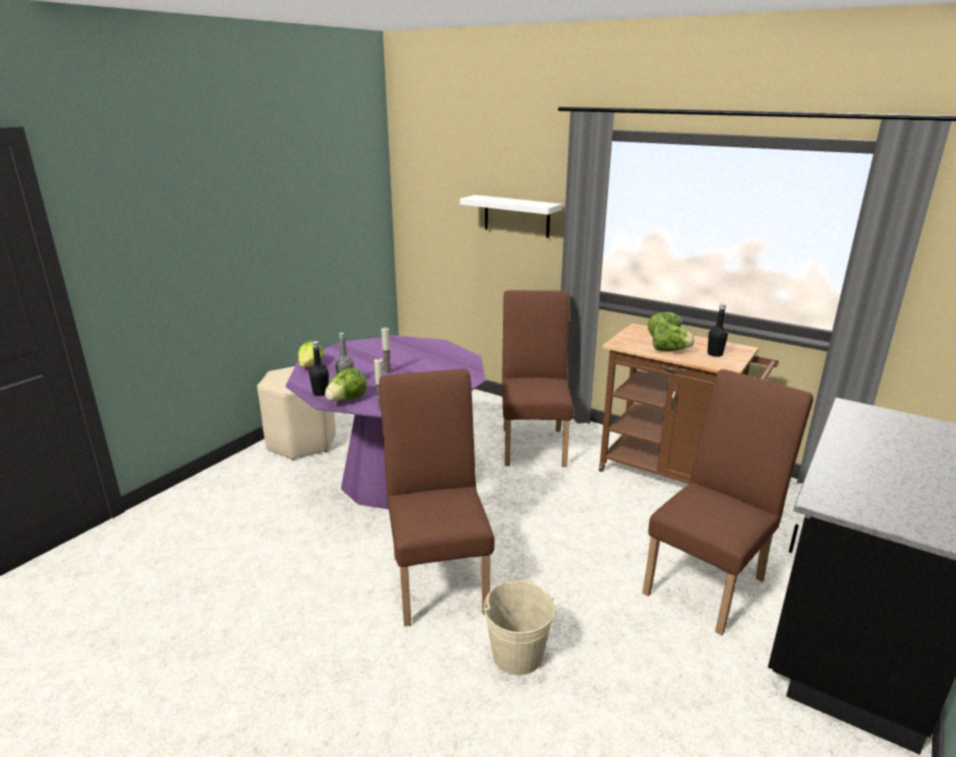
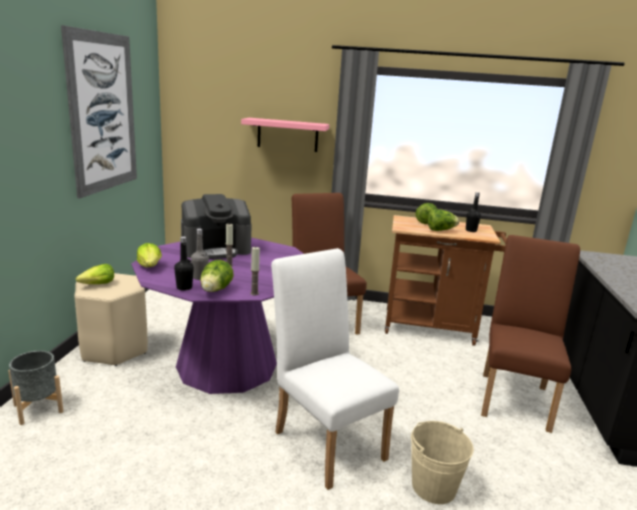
camera: 25 degrees left, 5 degrees down
(208, 489) = (38, 408): none -> grey planter
(283, 377) = (98, 284): none -> lettuce
(304, 198) = (103, 113): none -> picture
(392, 352) = (216, 249): none -> coffee machine
(439, 576) = (325, 439): brown chair -> white chair
(516, 216) = (287, 135): white shelf -> pink shelf

